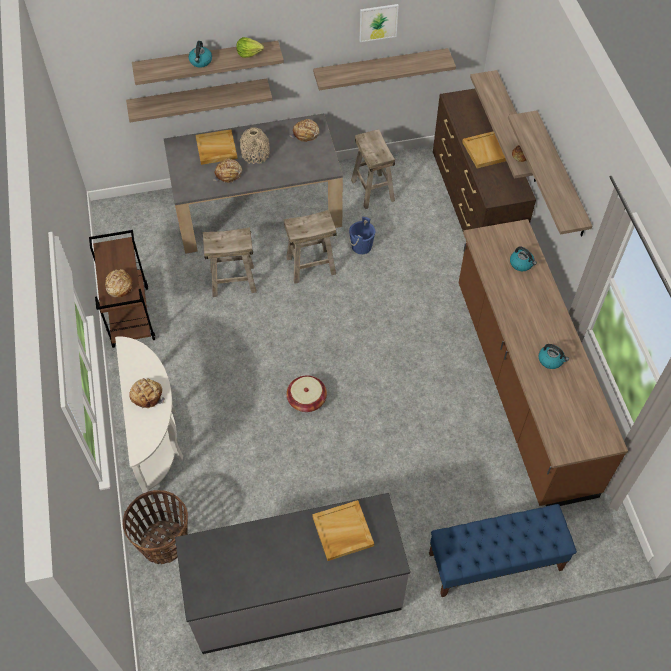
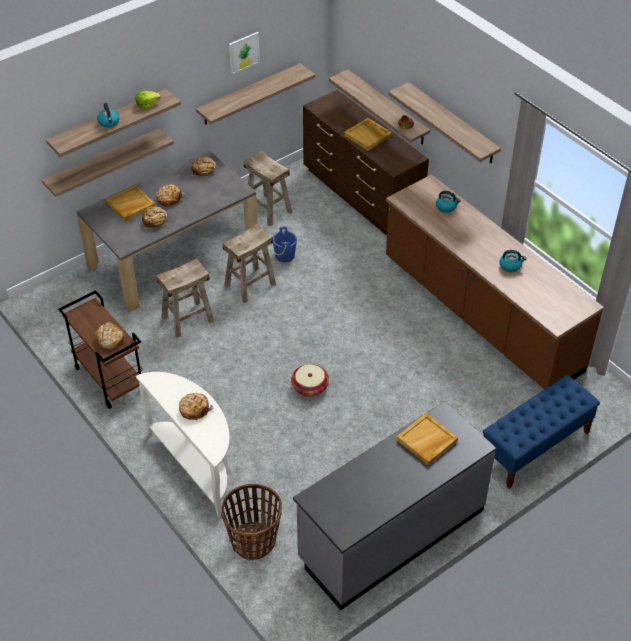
camera: 25 degrees left, 10 degrees down
(255, 154) = (169, 198): beige vase -> bread

